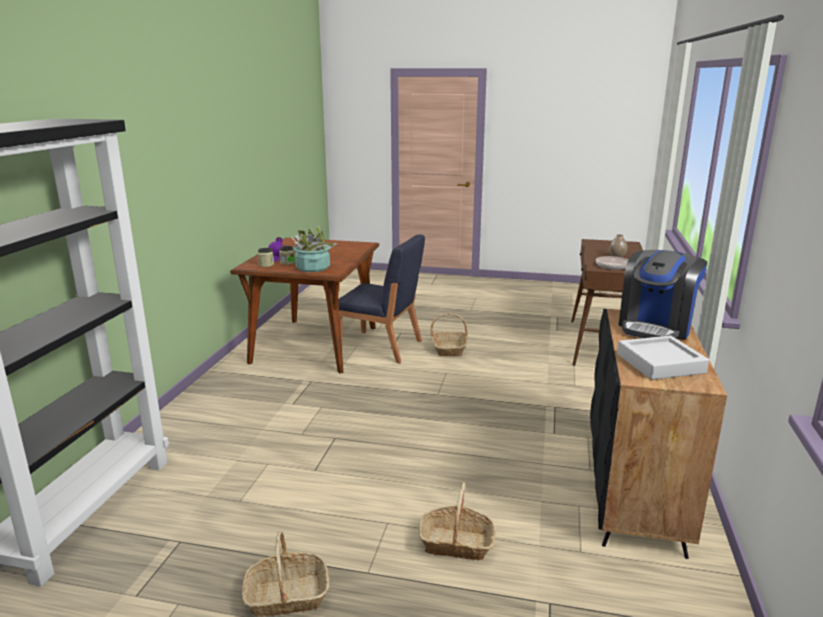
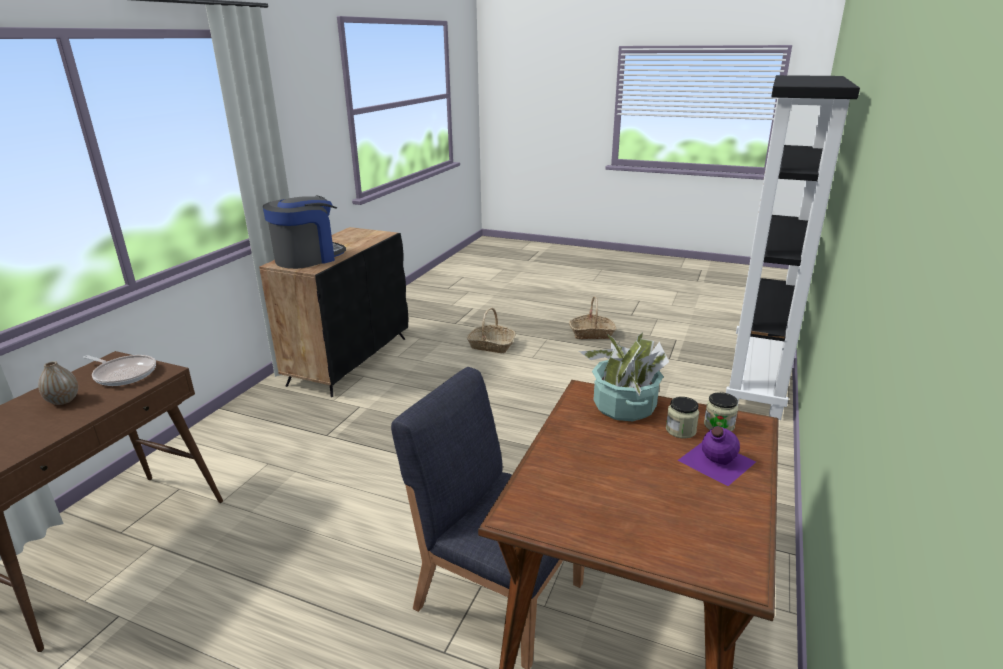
camera: 170 degrees left, 5 degrees up
(449, 349) = (375, 570): basket -> none
(660, 363) = (355, 239): grey tray -> none

